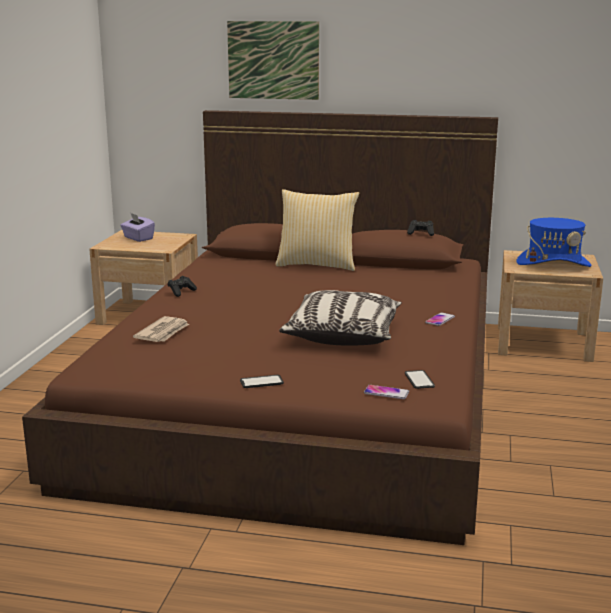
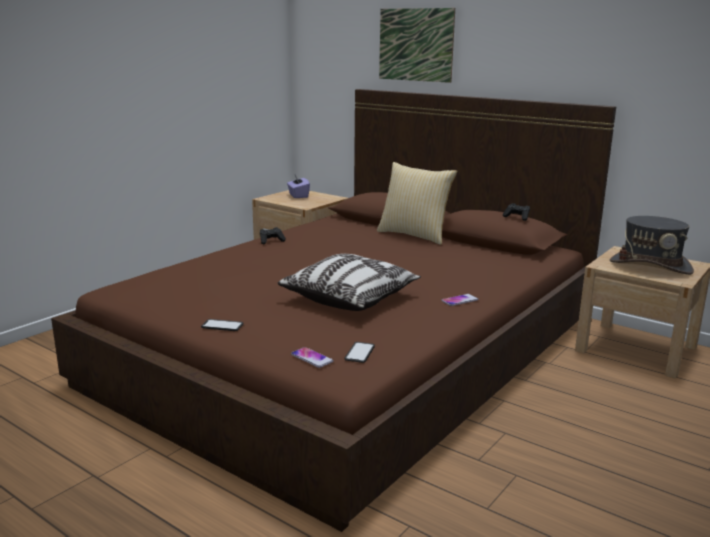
camera: 25 degrees right, 0 degrees up
(163, 332) = (205, 270): newspaper -> none
(553, 264) = (650, 266): blue hat -> grey hat

